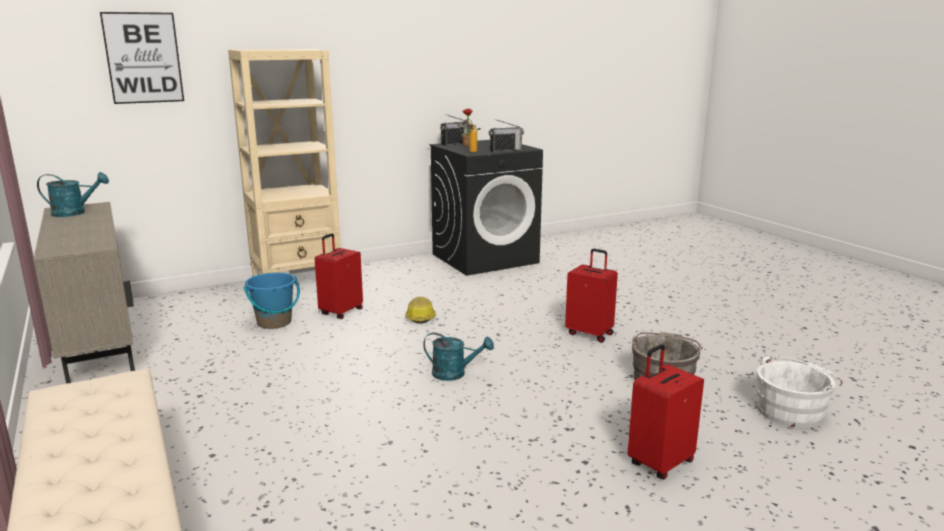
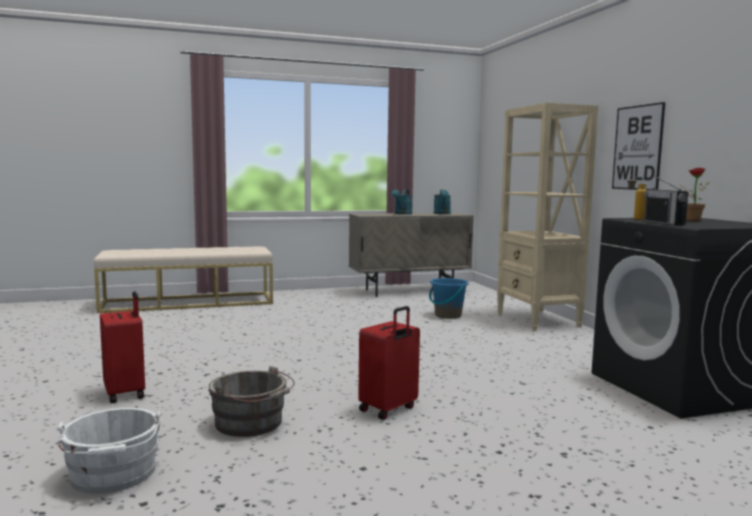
camera: 100 degrees right, 10 degrees down
(143, 58) = (523, 123): picture -> picture (637, 148)
(340, 312) = (468, 329): red suitcase -> none
(420, 317) = (453, 349): hard hat -> none
(455, 143) = (707, 219): radio -> none
(455, 374) = (326, 352): turquoise watering can -> turquoise watering can (402, 214)

